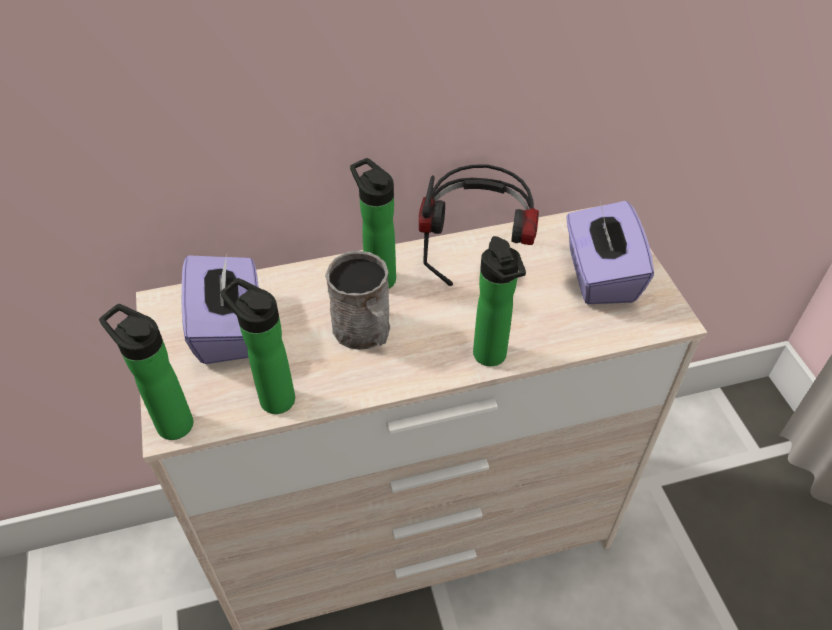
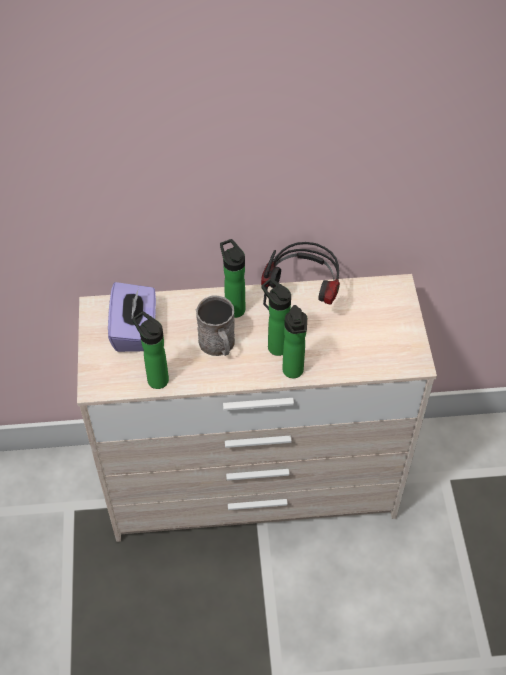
camera: 10 degrees right, 5 degrees up
(171, 422) = (94, 384): bottle -> bottle (275, 345)
(599, 275) = (379, 327): purple tissue box -> none

